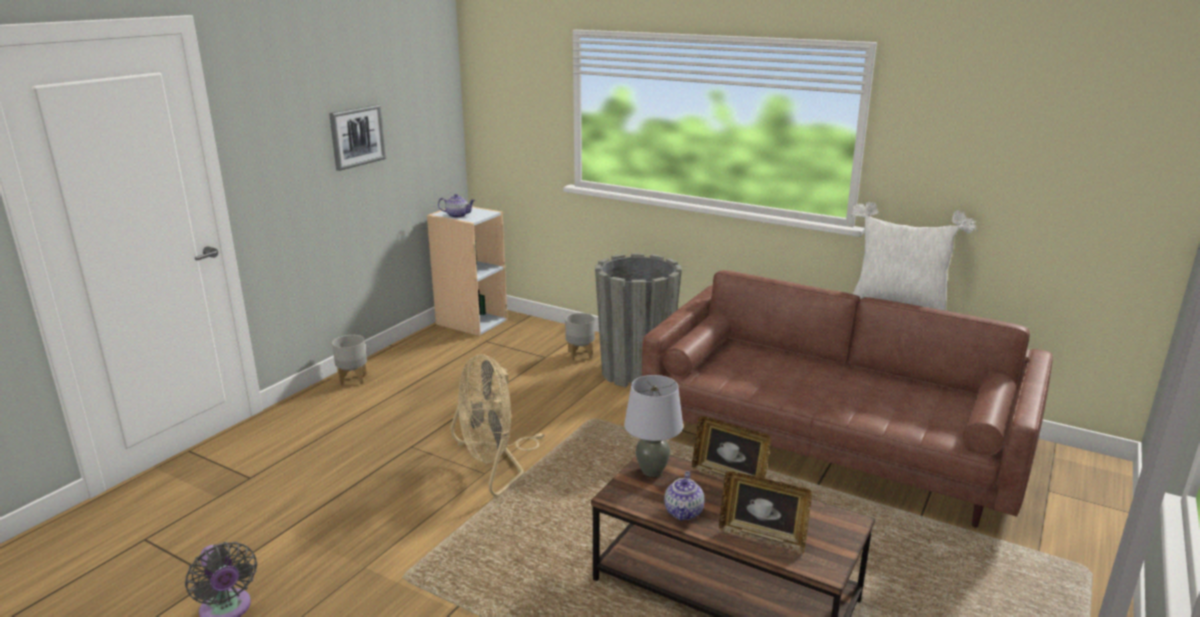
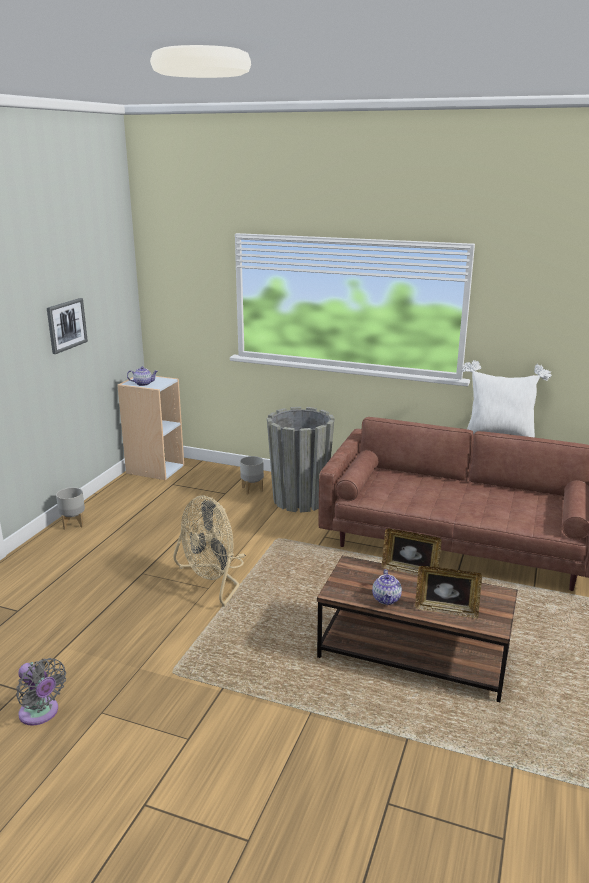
camera: 10 degrees left, 0 degrees up
(652, 470) = (354, 572): grey table lamp -> none

